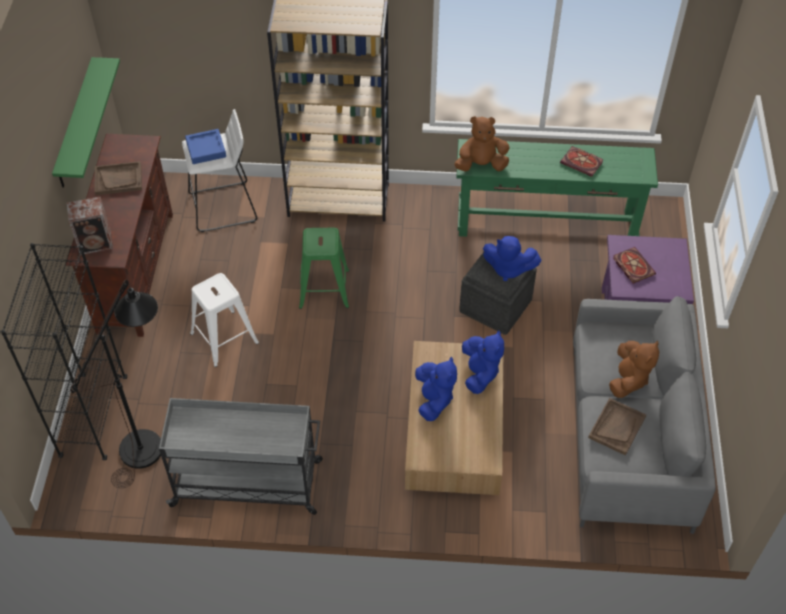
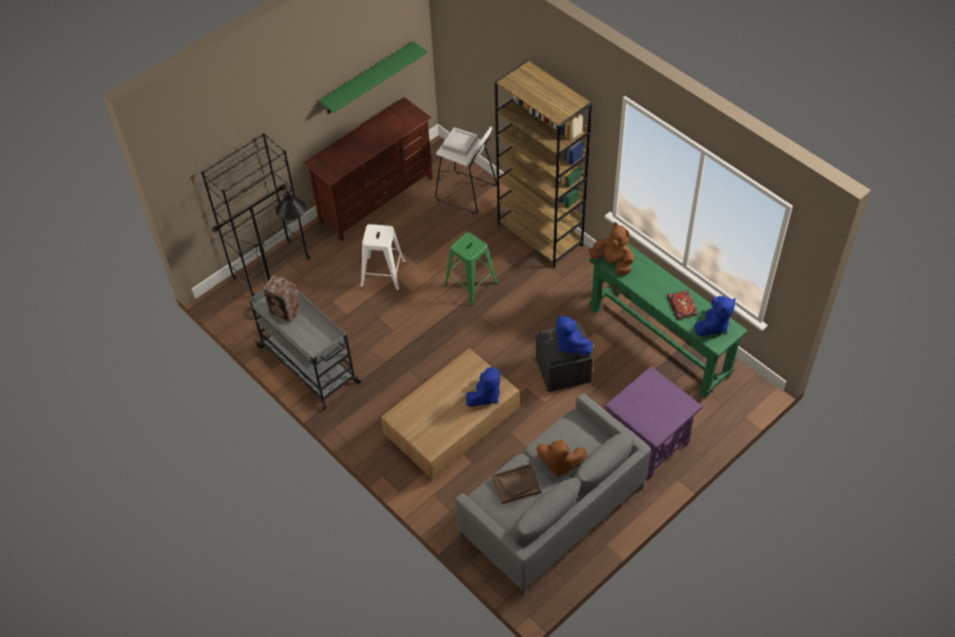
camera: 45 degrees right, 0 degrees up
(96, 242) = (330, 160): speaker -> speaker (285, 312)
(118, 179) = (381, 130): brown tray -> none
(206, 149) = (460, 144): blue tray -> grey tray
(434, 399) = (441, 390): blue plush toy -> blue plush toy (713, 325)
(628, 379) = (560, 464): brown plush toy -> brown plush toy turned 45 degrees clockwise
(632, 266) = (642, 396): book -> none

